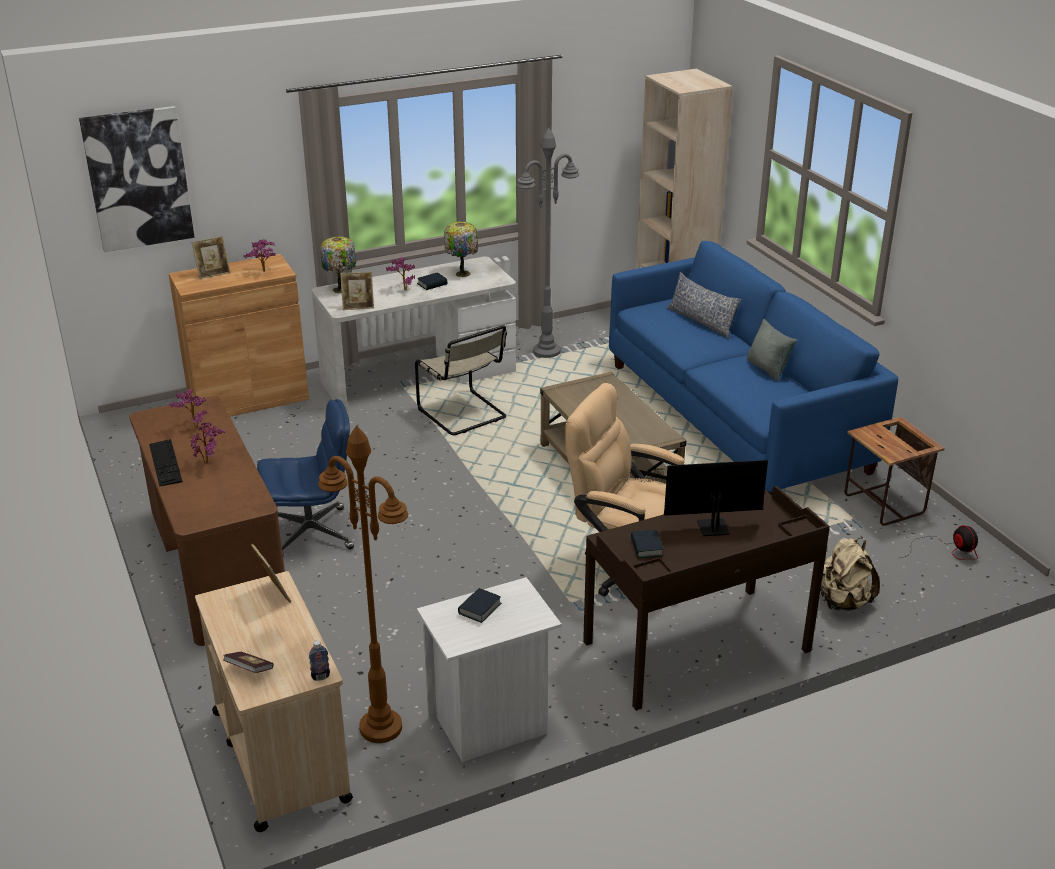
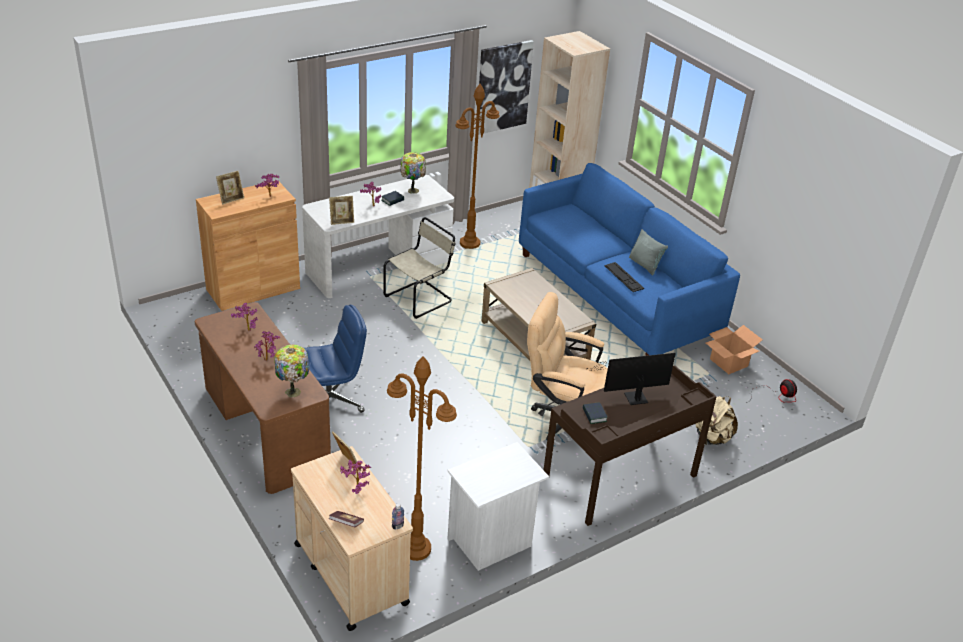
camera: 10 degrees left, 5 degrees up
(138, 179) = (175, 130): picture -> picture (503, 87)
(165, 462) = (235, 361): keyboard -> keyboard (623, 277)
(276, 627) = (356, 490): none -> potted plant
(341, 289) = (324, 206): table lamp -> table lamp (293, 391)
(464, 414) = (420, 298): beige chair -> beige chair turned 90 degrees counterclockwise
(479, 609) = (491, 467): book -> none
(546, 351) = (470, 243): grey floor lamp -> brown floor lamp
(701, 321) = (591, 225): pillow -> none
(885, 505) = (729, 363): side table -> cardboard box

